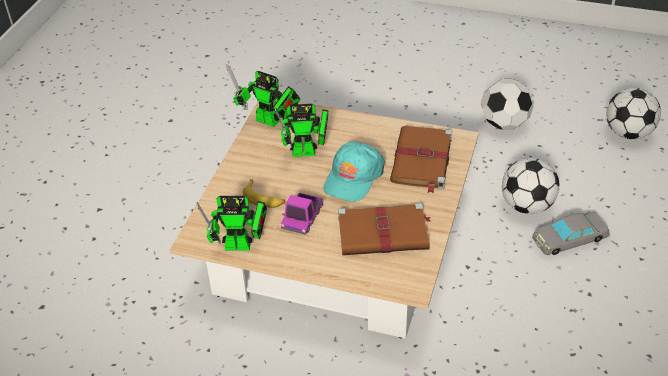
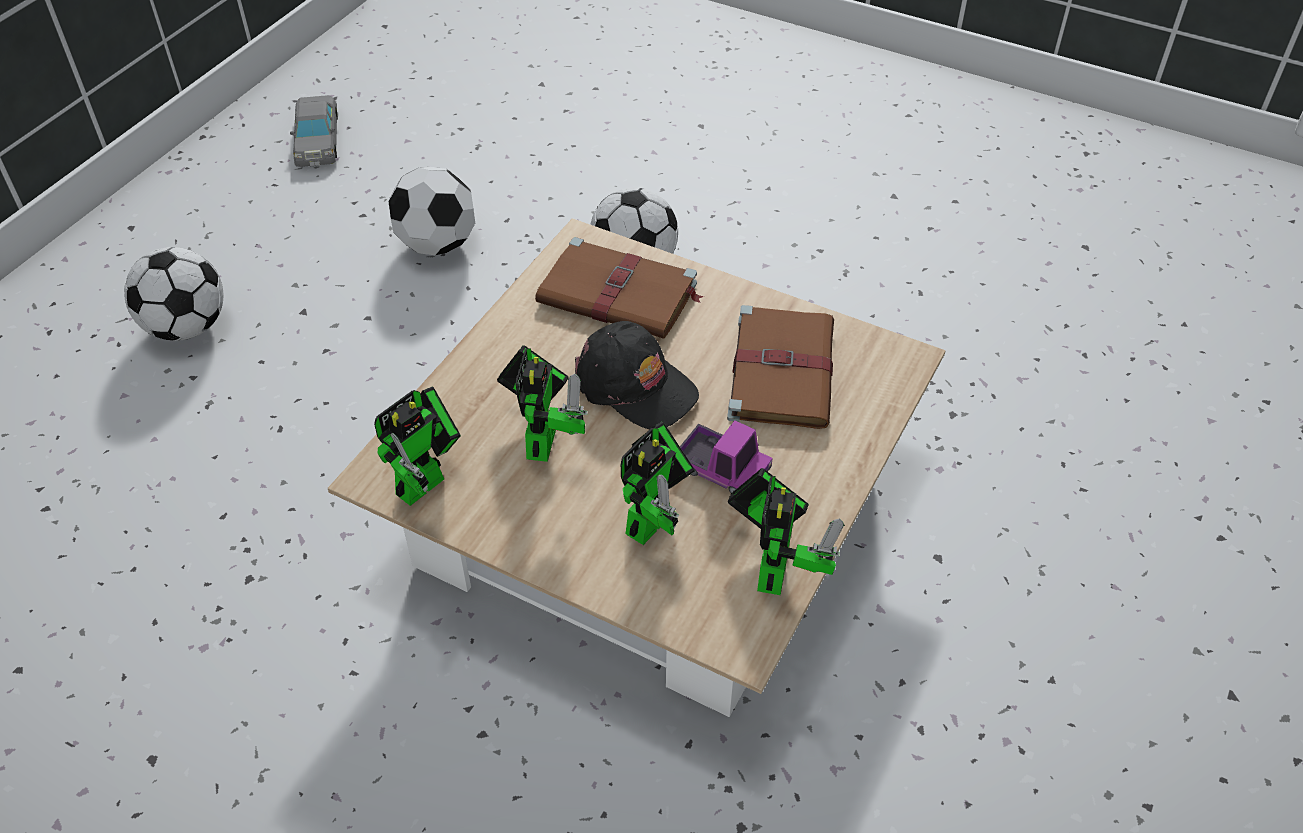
camera: 80 degrees left, 5 degrees up
(264, 198) = (653, 519): banana -> toy robot
(353, 177) = (635, 385): turquoise cap -> black cap
(569, 238) = (712, 241): grey toy car -> grey toy car (317, 138)
(628, 133) = (521, 130): football -> football (187, 327)

